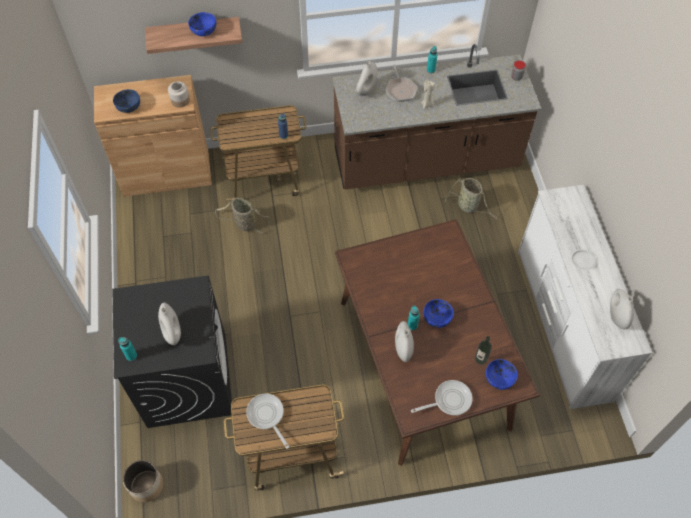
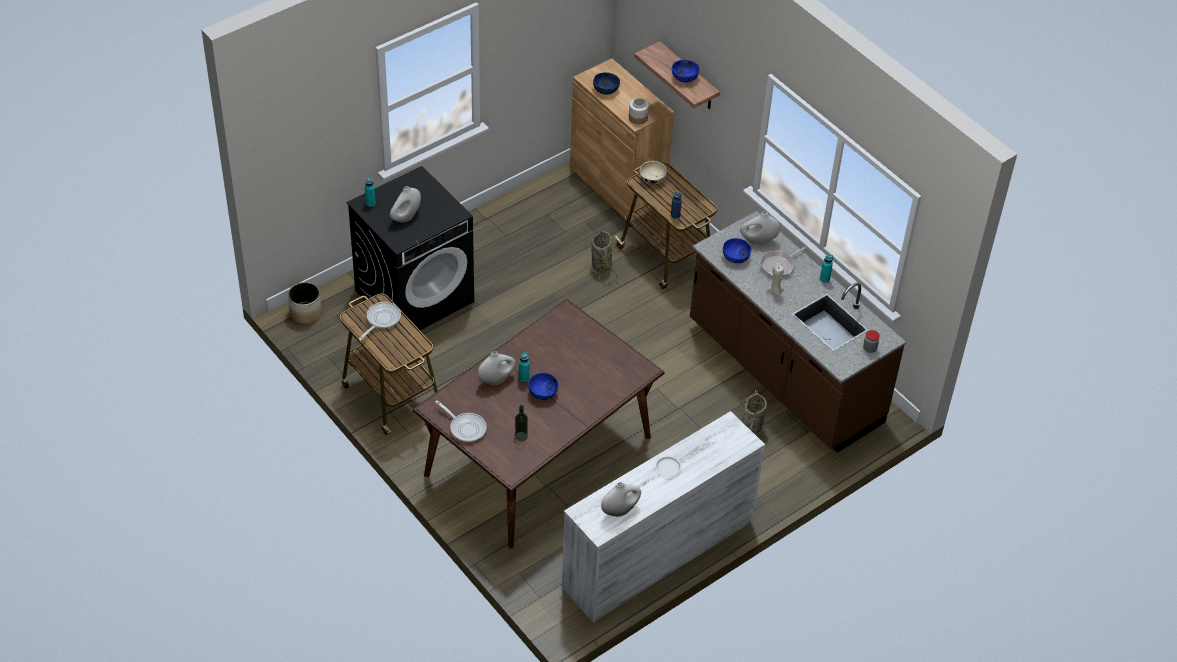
camera: 60 degrees right, 10 degrees down
(231, 131) = (652, 179): none -> beige bowl
(499, 378) = (509, 456): blue bowl -> blue bowl (736, 257)

